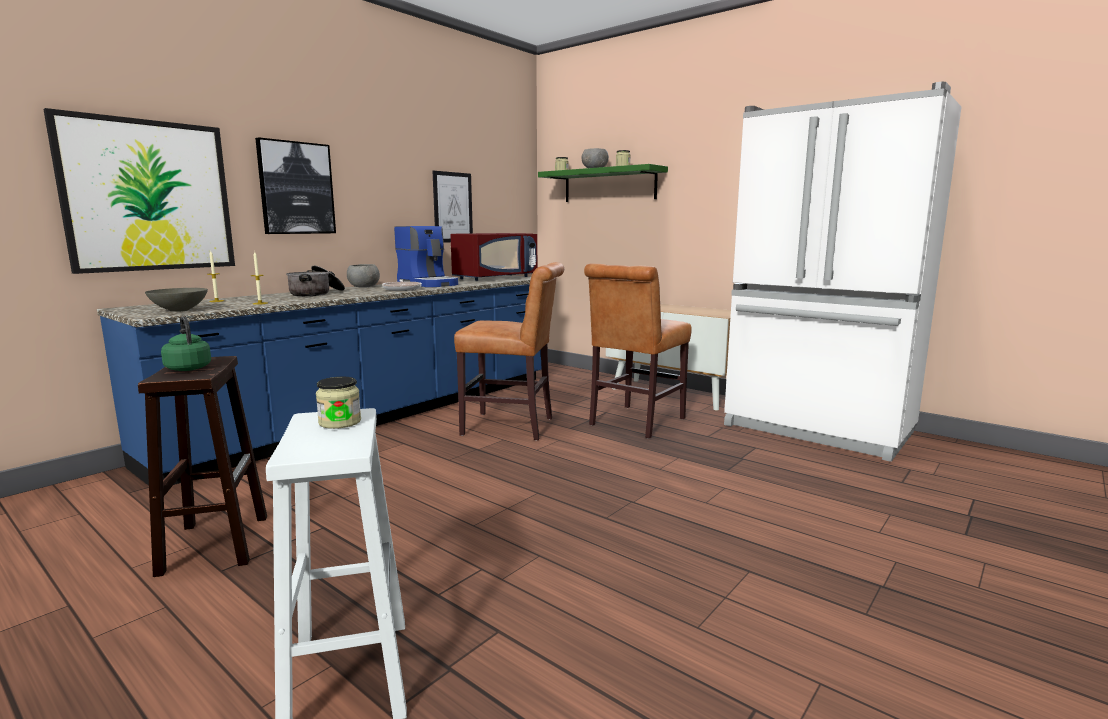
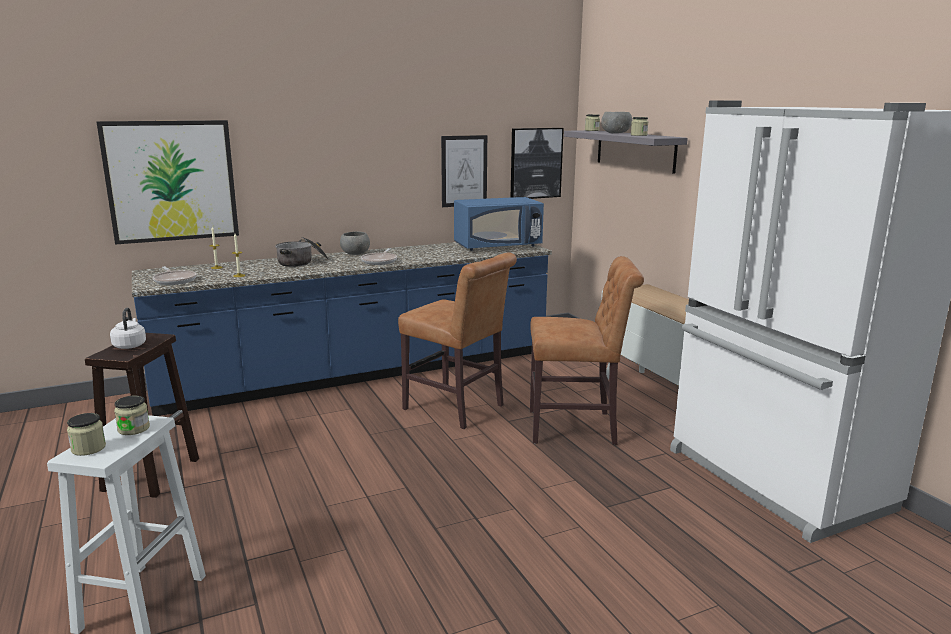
camera: 25 degrees right, 5 degrees up
(180, 310) = (175, 280): grey bowl -> frying pan
(188, 368) = (130, 345): green kettle -> white kettle
(296, 188) = (297, 165): picture -> picture (535, 163)
(309, 445) = (88, 448): none -> jar
(428, 284) = (418, 253): coffee machine -> none
(495, 278) = (498, 246): red microwave -> blue microwave
(609, 185) = (635, 150): green shelf -> grey shelf
(634, 423) = (577, 428): brown chair -> brown chair turned 150 degrees counterclockwise

